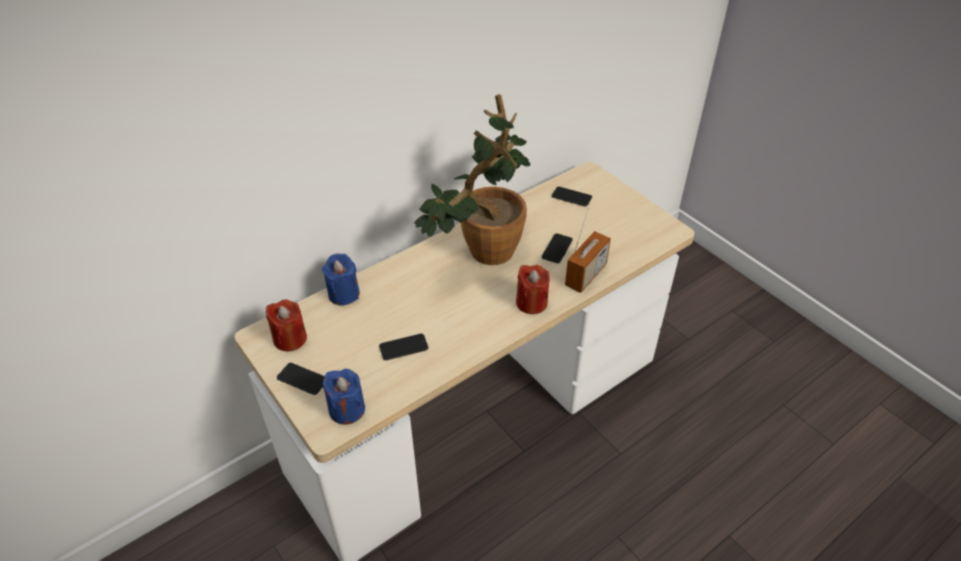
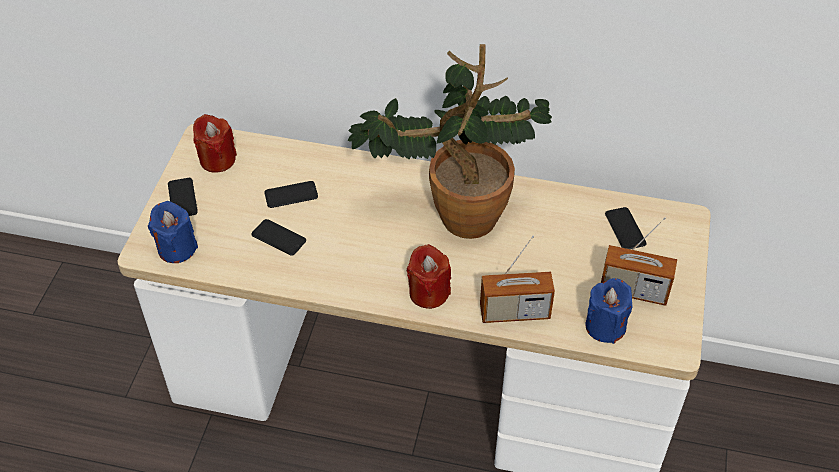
camera: 50 degrees right, 5 degrees up
(343, 294) = (301, 155): blue candle -> blue candle (605, 326)
(557, 249) = (528, 266): phone -> phone (291, 195)
(618, 221) = (633, 290): none -> radio

